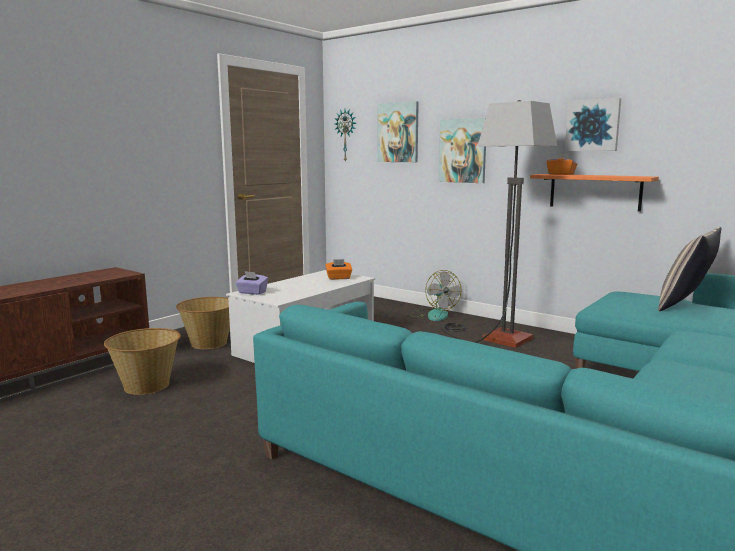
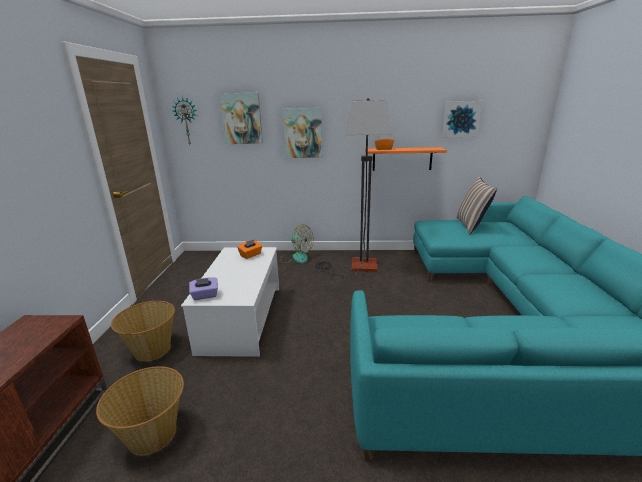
camera: 35 degrees left, 10 degrees up
(593, 125) = (400, 114): picture -> picture (461, 119)

